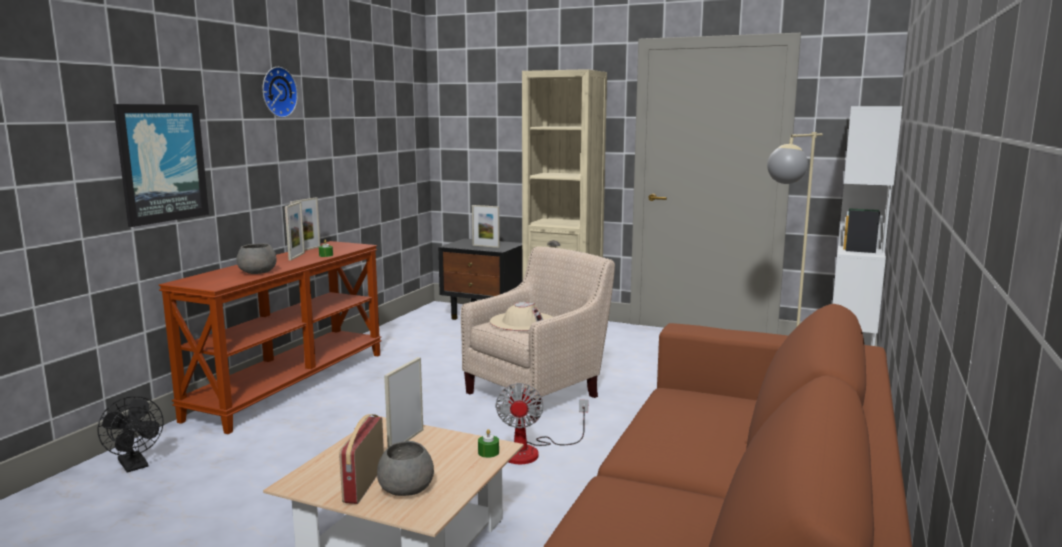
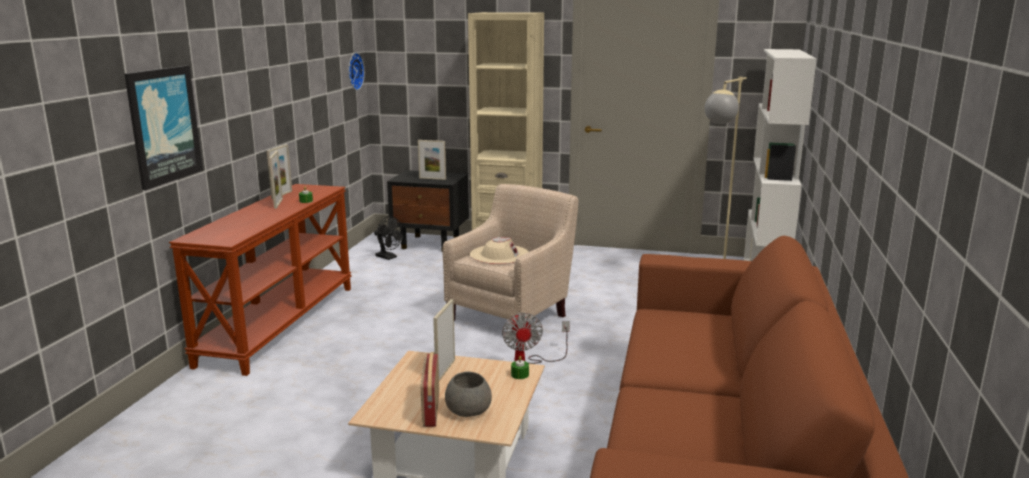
camera: 10 degrees left, 5 degrees up
(135, 466) = (175, 412): black fan -> black fan (388, 257)
(258, 272) = (256, 223): grey bowl -> none
(277, 92) = (247, 44): wall clock -> wall clock (353, 71)

